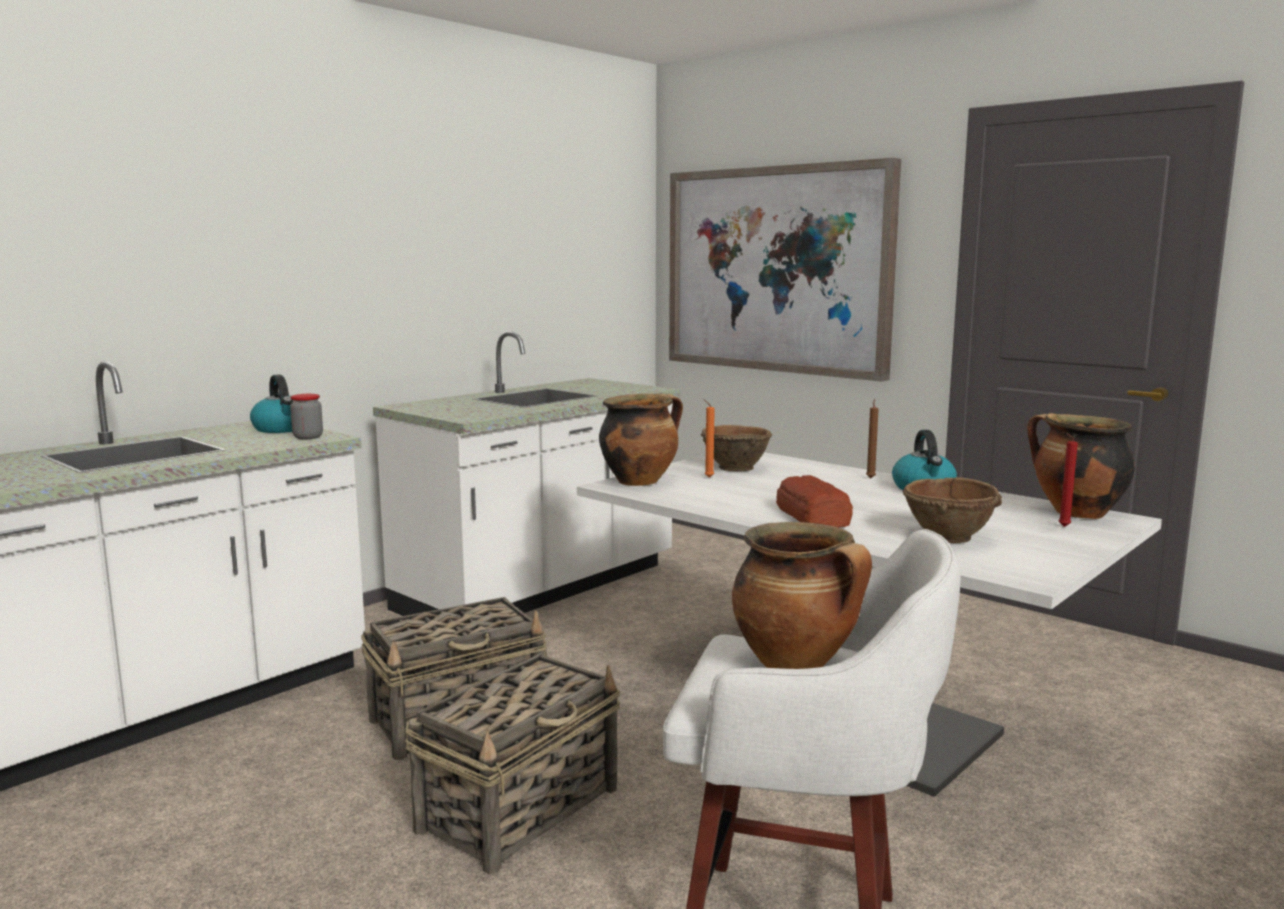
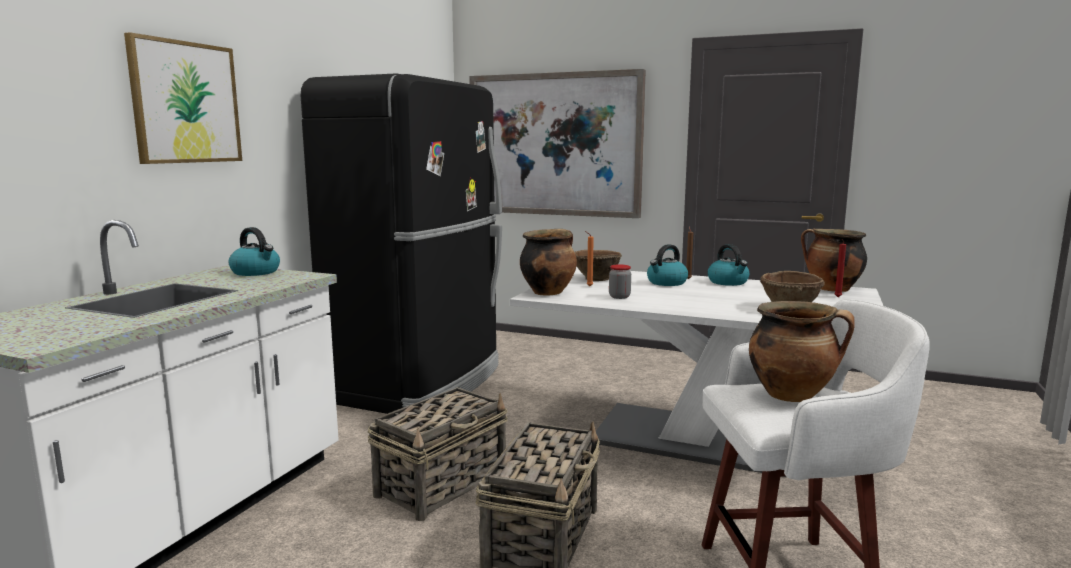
camera: 20 degrees left, 0 degrees up
(224, 225) = (186, 103): none -> picture
(308, 437) = (292, 276): jar -> jar (619, 297)
(540, 589) = (420, 383): white counter -> black fridge
(813, 516) = (693, 304): bread -> none
(827, 481) = (666, 283): none -> kettle

